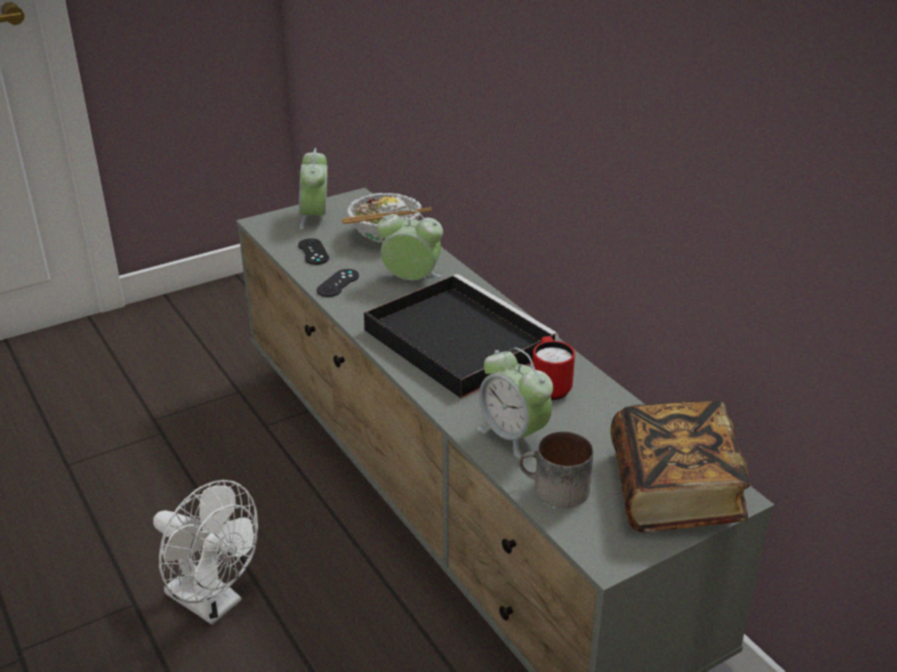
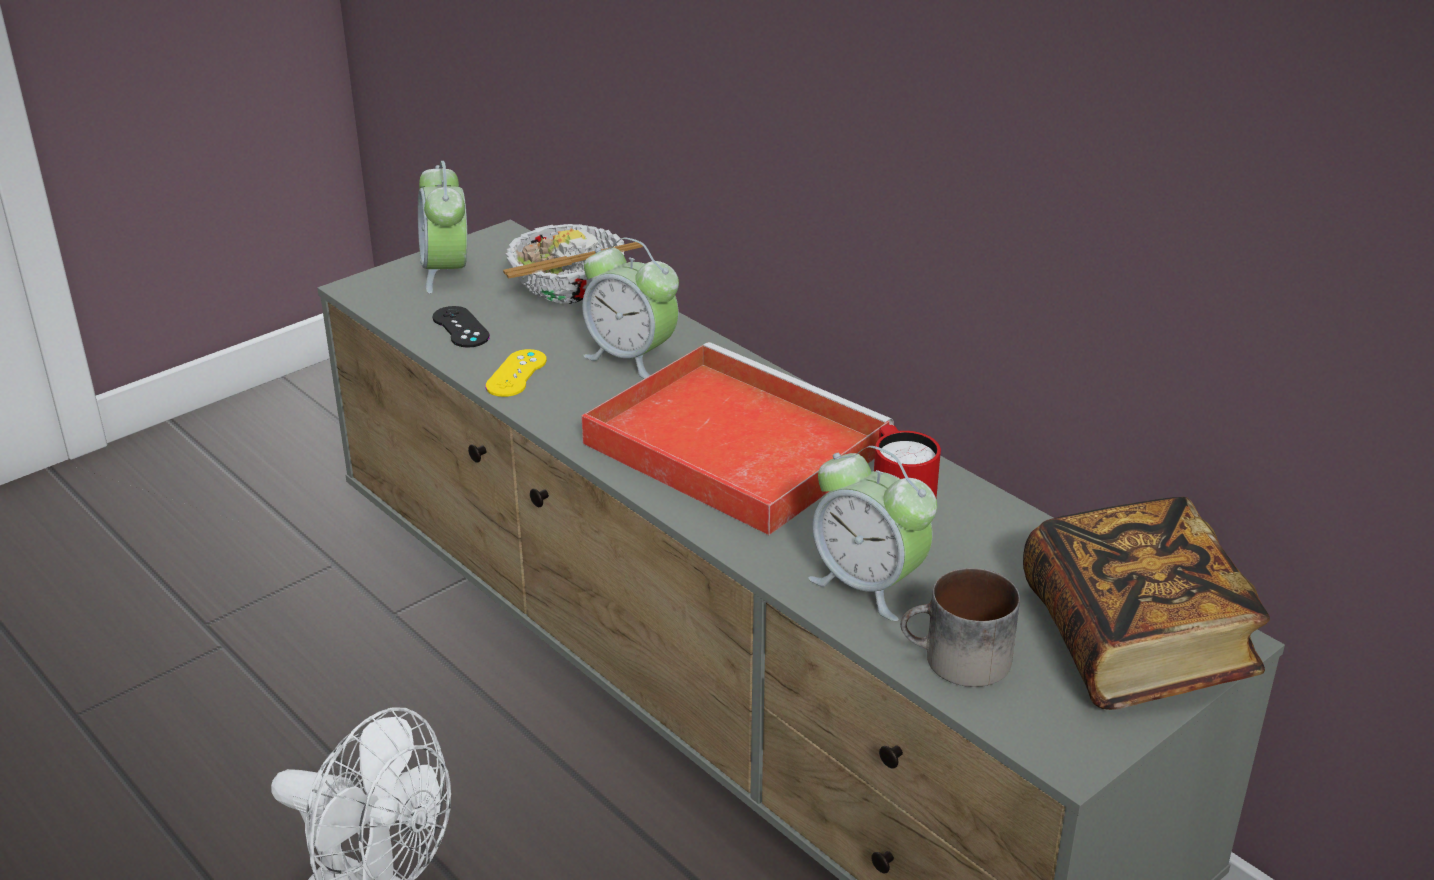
camera: 10 degrees left, 0 degrees up
(338, 283) = (516, 373): black game controller -> yellow game controller
(411, 280) = (631, 358): alarm clock -> alarm clock turned 150 degrees counterclockwise
(455, 339) = (730, 444): black tray -> red tray

